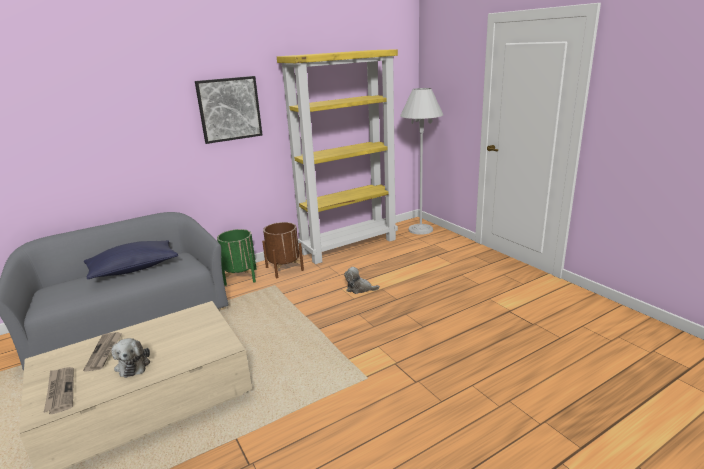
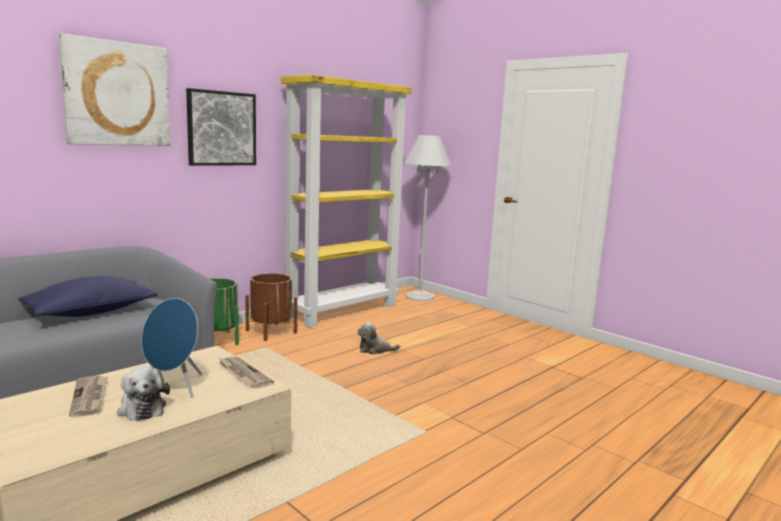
camera: 15 degrees left, 10 degrees down
(60, 391) = (43, 439): newspaper -> newspaper (243, 374)
(138, 96) = (117, 94): none -> picture
(163, 344) = (174, 387): none -> blue speaker

